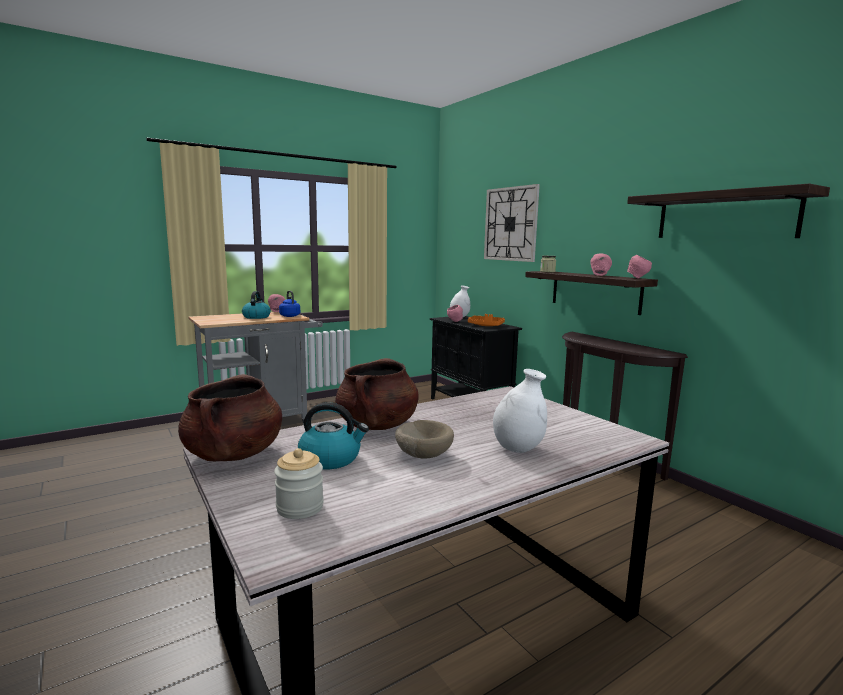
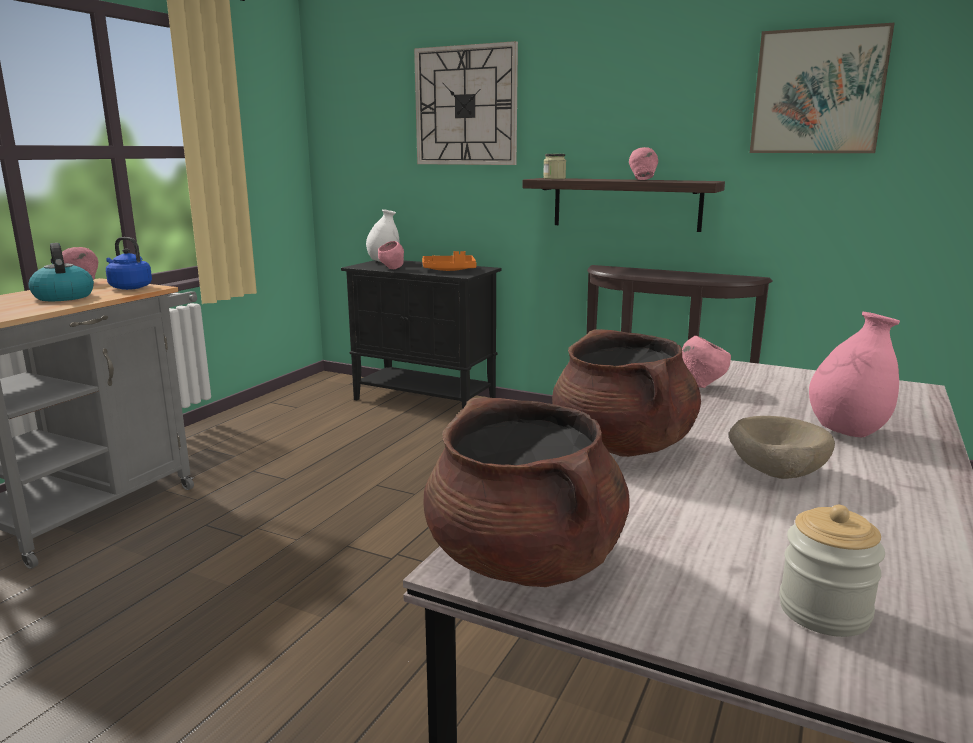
camera: 30 degrees left, 5 degrees up
(331, 459) = (683, 517): kettle -> none
(518, 449) = (847, 432): white vase -> pink vase
(638, 278) = (701, 180): pink bowl -> pink bowl (701, 386)
(725, 216) = (818, 92): shelf -> picture

